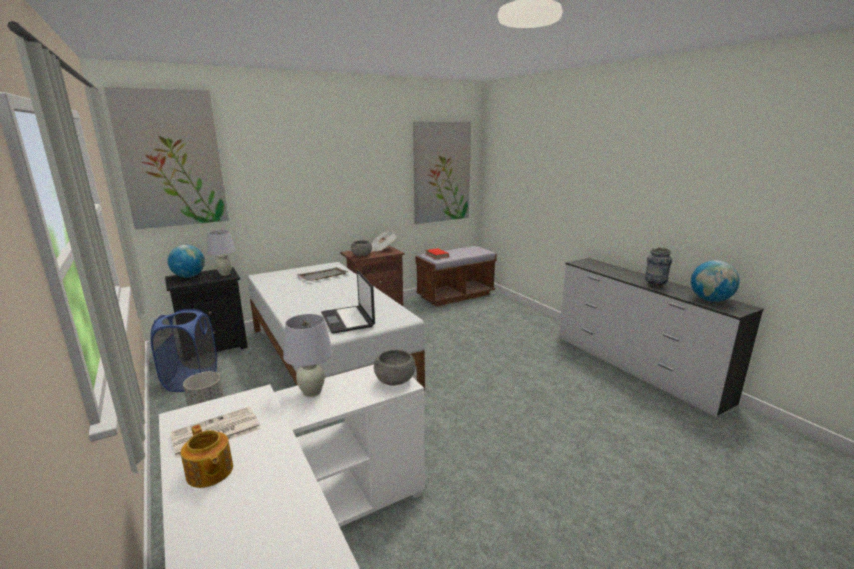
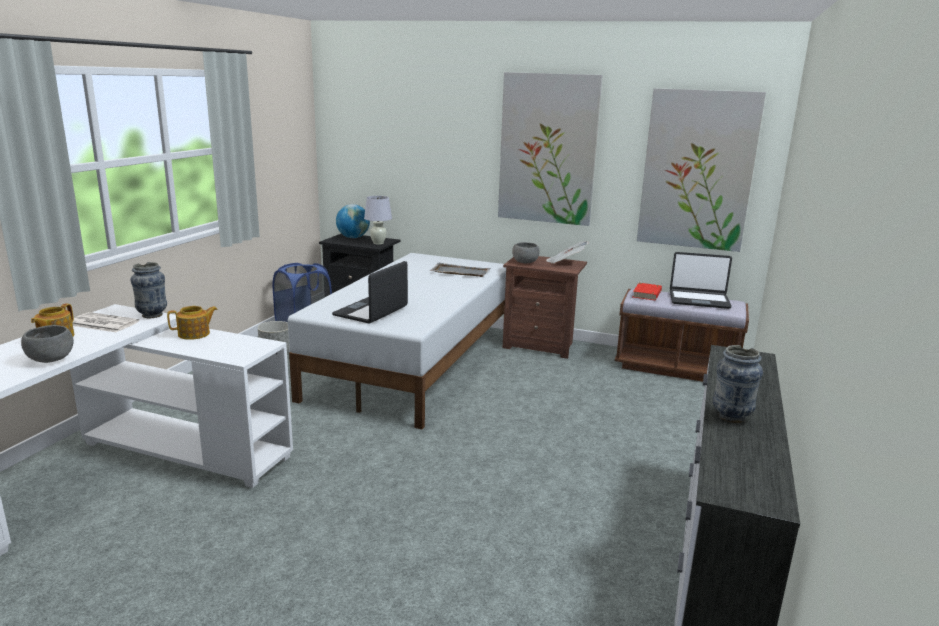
camera: 50 degrees right, 0 degrees up
(171, 159) = (363, 117): picture -> picture (548, 149)
(241, 398) = (152, 315): none -> vase
(312, 392) = (194, 334): white table lamp -> teapot
(394, 381) = (241, 354): grey bowl -> grey bowl (50, 360)
(462, 250) = (699, 300): none -> laptop
(710, 300) = (743, 468): globe -> none

